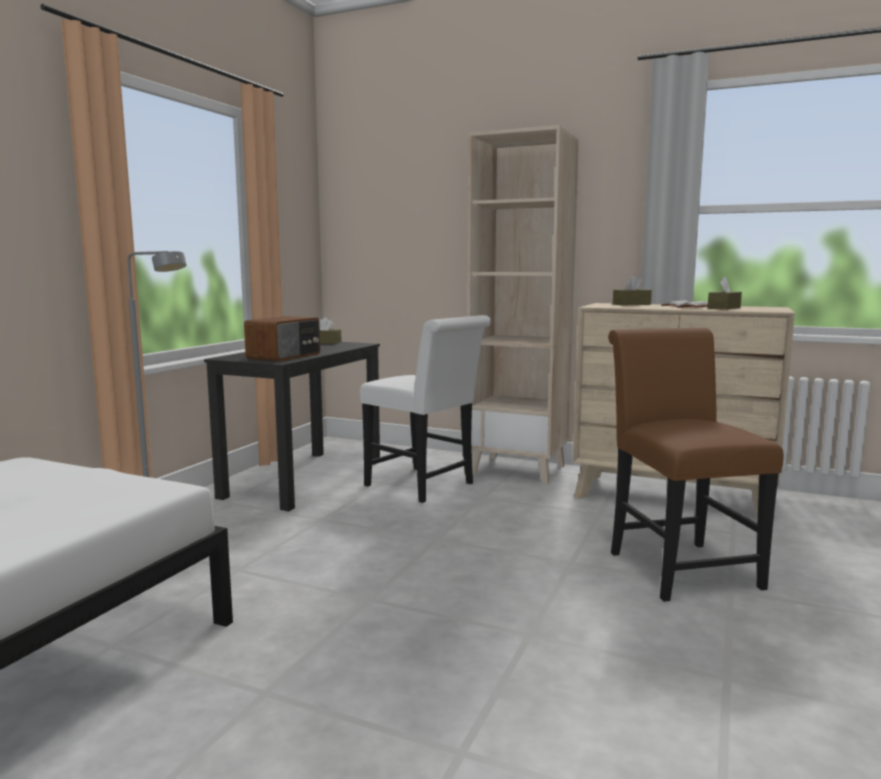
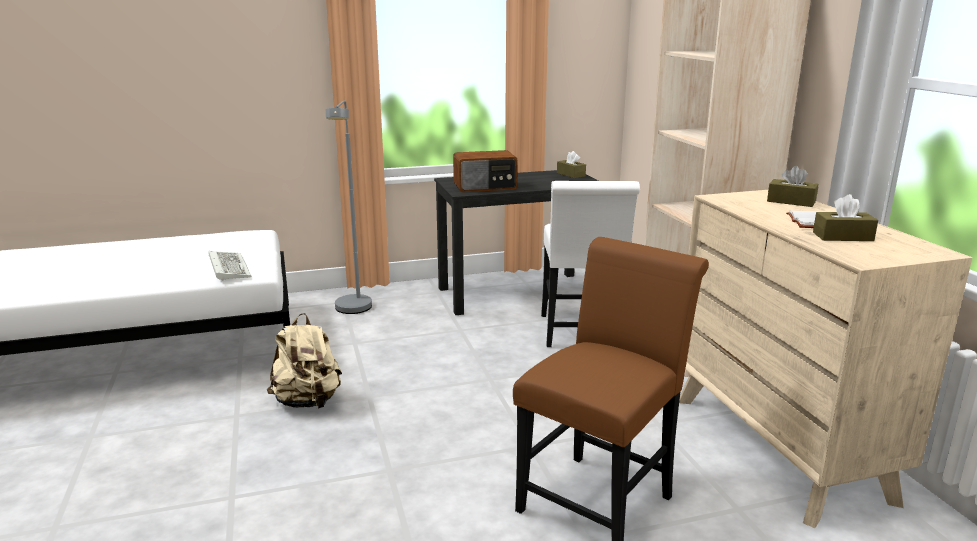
camera: 50 degrees right, 10 degrees up
(100, 494) = (228, 268): none -> keyboard
(318, 635) = (308, 402): none -> beige backpack

